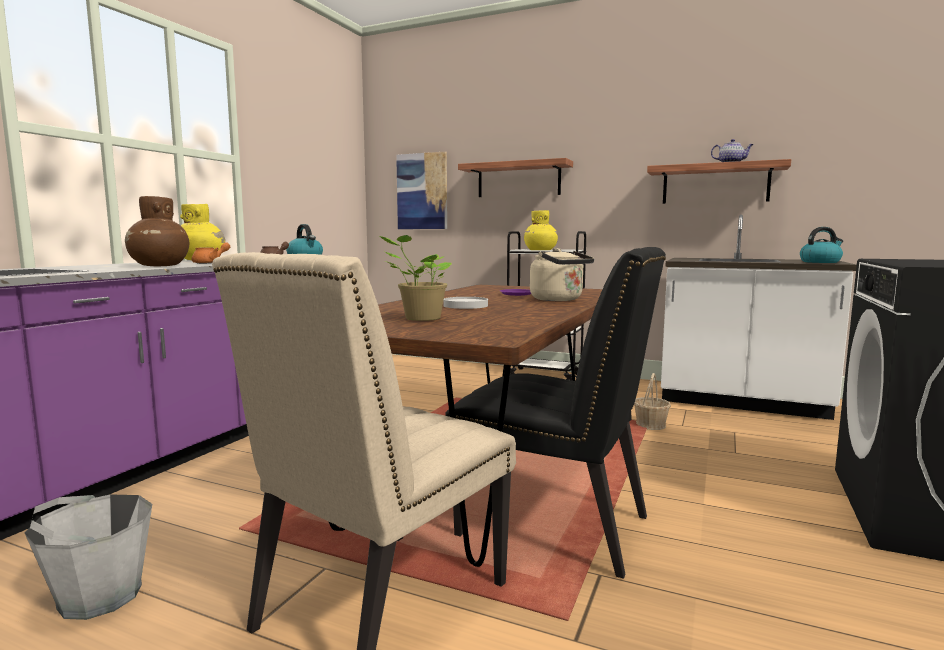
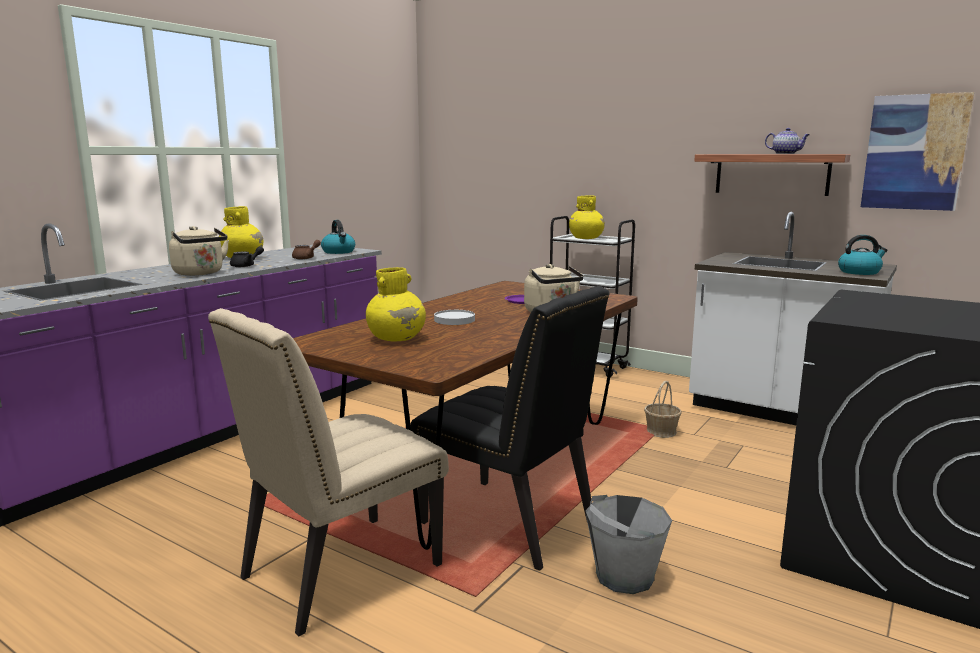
camera: 10 degrees right, 5 degrees up
(99, 596) = (146, 543): grey bucket -> grey bucket (624, 576)
(159, 266) = (200, 273): brown vase -> beige kettle
(210, 263) = (246, 266): orange teapot -> black teapot
(420, 318) = (397, 339): potted plant -> yellow vase
(422, 191) = (474, 167): picture -> picture (914, 152)
(518, 180) = (569, 160): shelf -> none

